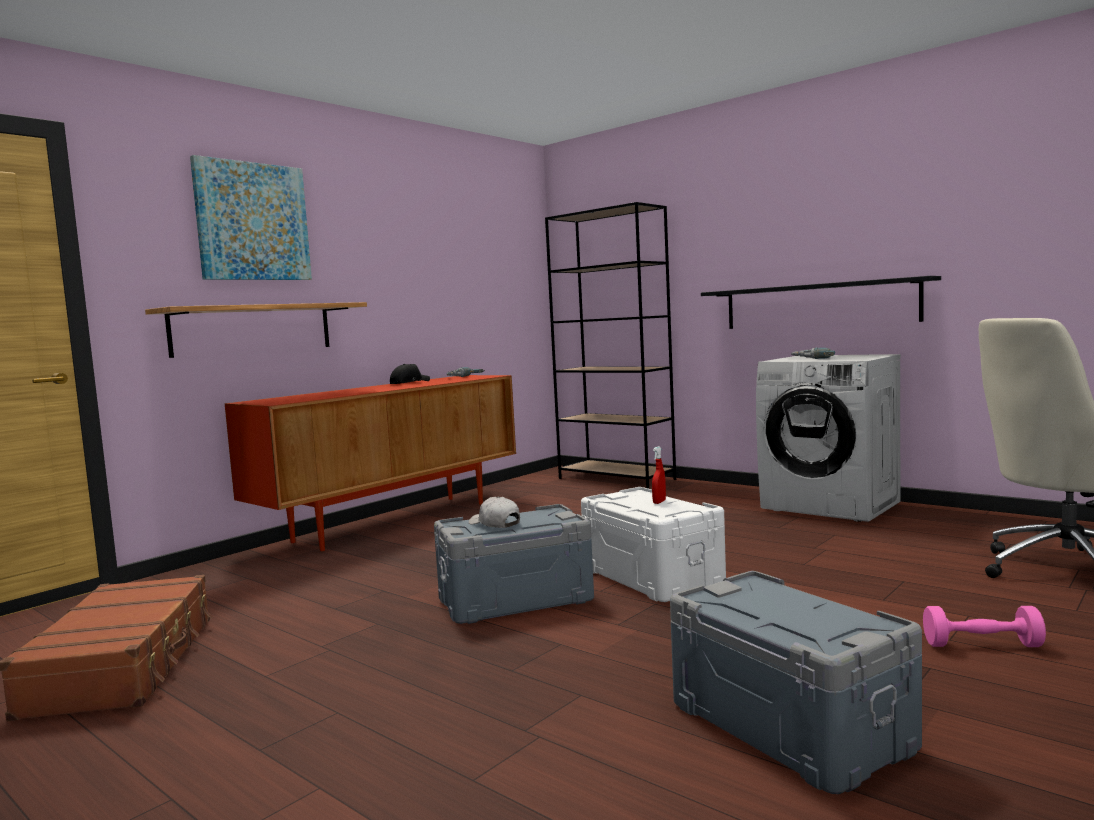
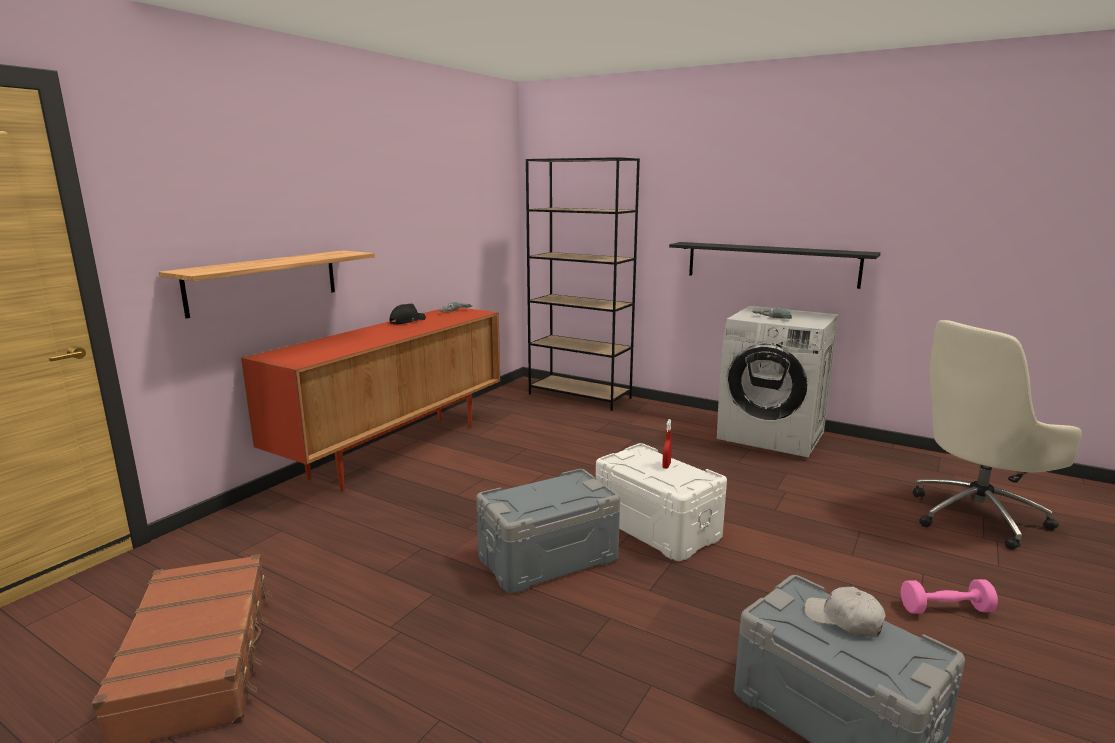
camera: 10 degrees left, 10 degrees up
(252, 222) = (260, 172): picture -> none
(495, 524) = (534, 497): white cap -> white cap (844, 620)

